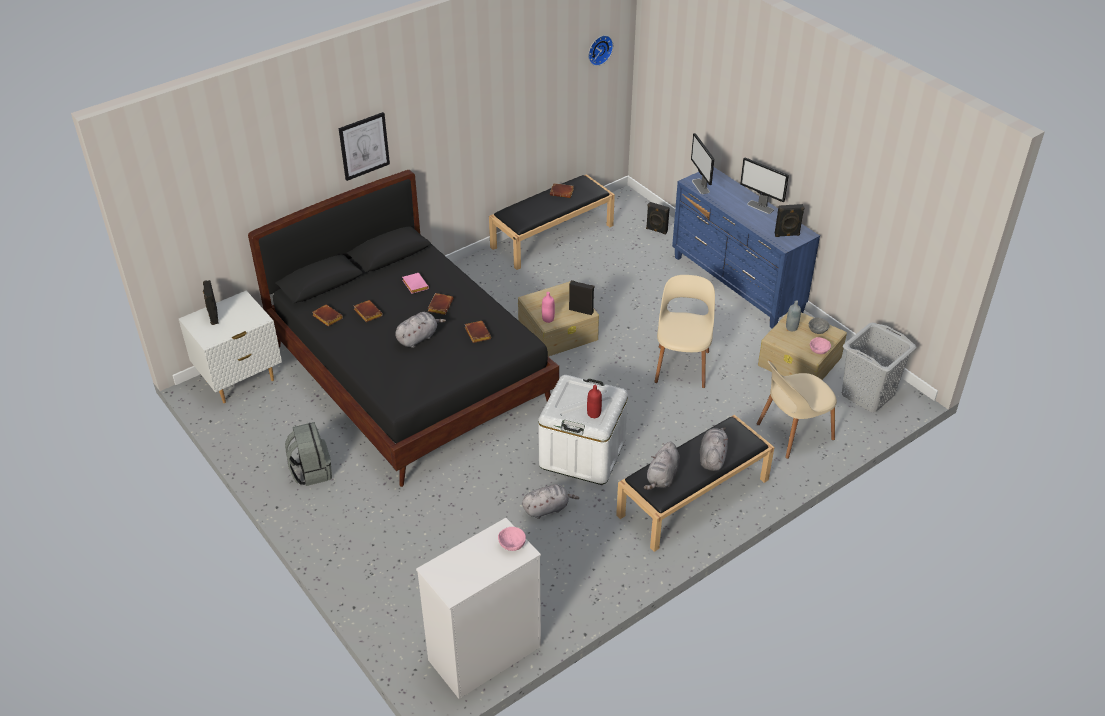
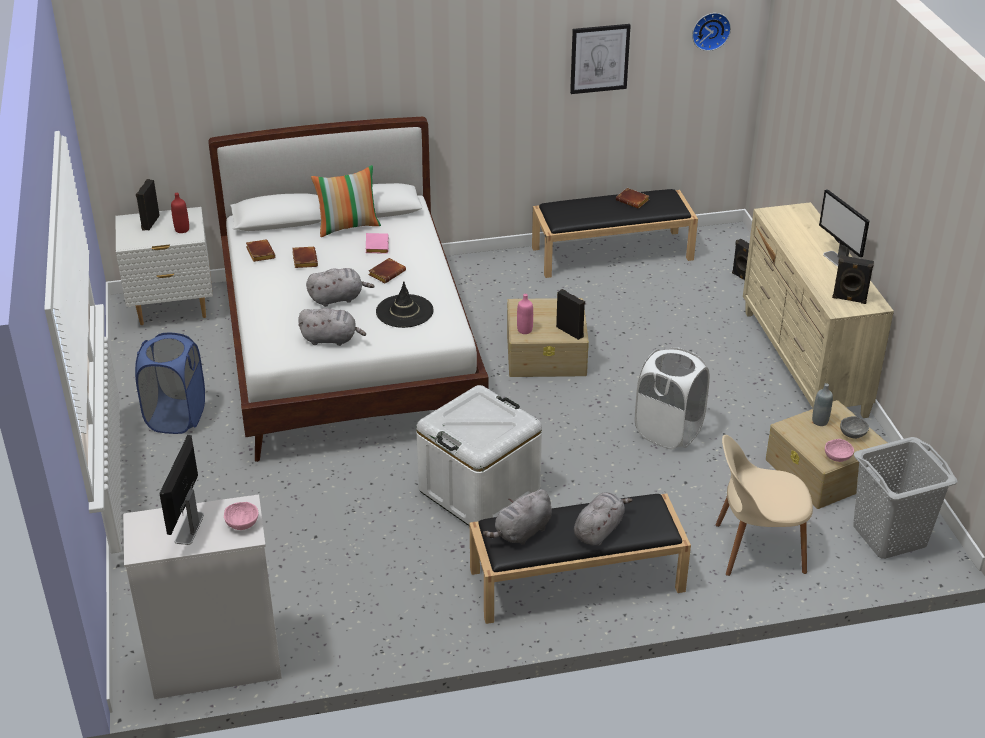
camera: 25 degrees right, 5 degrees down
(311, 471) = (176, 417): grey backpack -> blue laundry basket
(364, 146) = (368, 73): picture -> picture (599, 58)
(380, 274) = (348, 226): none -> pillow
(411, 375) = (349, 353): black bed -> white bed
(476, 333) = (404, 311): brown book -> black hat
(547, 508) = (396, 536): grey plush toy -> grey plush toy (331, 339)
(594, 414) = (482, 435): red bottle -> red bottle (182, 229)
(682, 365) = (668, 432): beige chair -> white laundry basket
(700, 186) = (778, 221): monitor -> monitor (189, 528)
(736, 285) = (803, 363): blue dresser -> beige dresser

